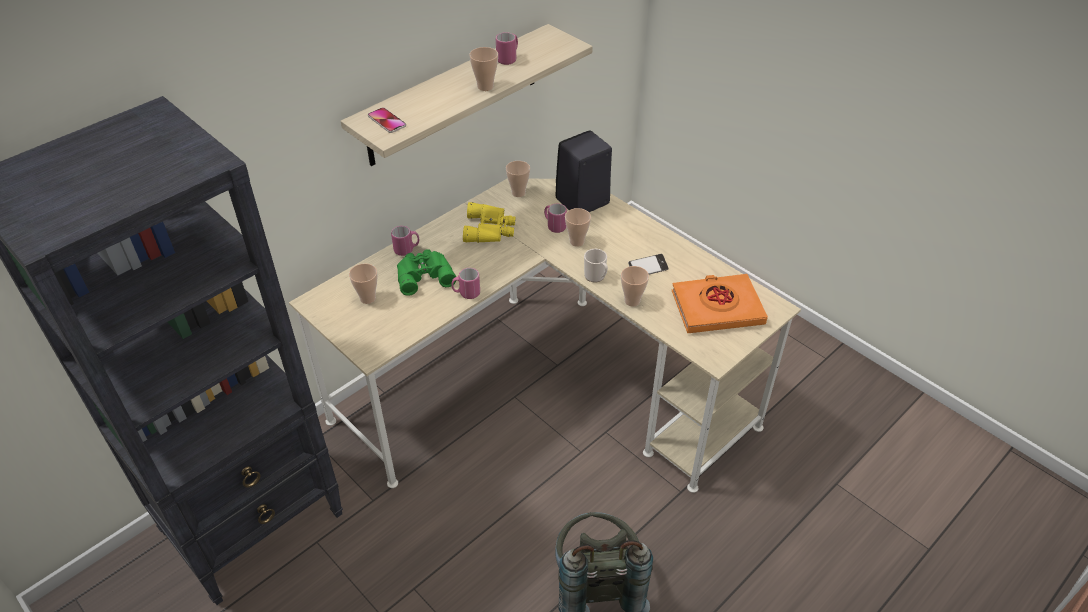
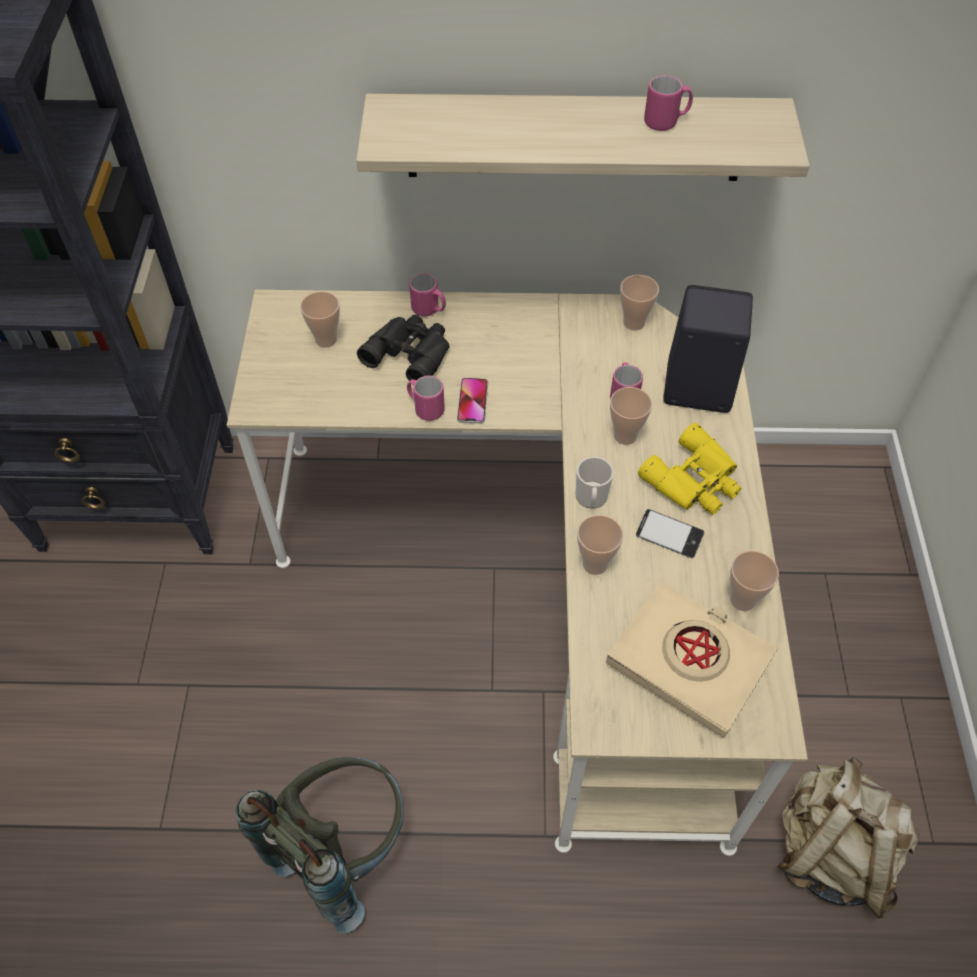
camera: 45 degrees right, 10 degrees up
(387, 121) = (409, 124): phone -> phone (472, 401)
(423, 274) = (410, 352): green binoculars -> black binoculars
(485, 87) = (582, 145): cup -> cup (743, 600)
(490, 229) = (545, 347): yellow binoculars -> yellow binoculars (695, 481)
(717, 308) = (690, 661): orange book -> beige book
(796, 394) = (831, 852): none -> beige backpack

